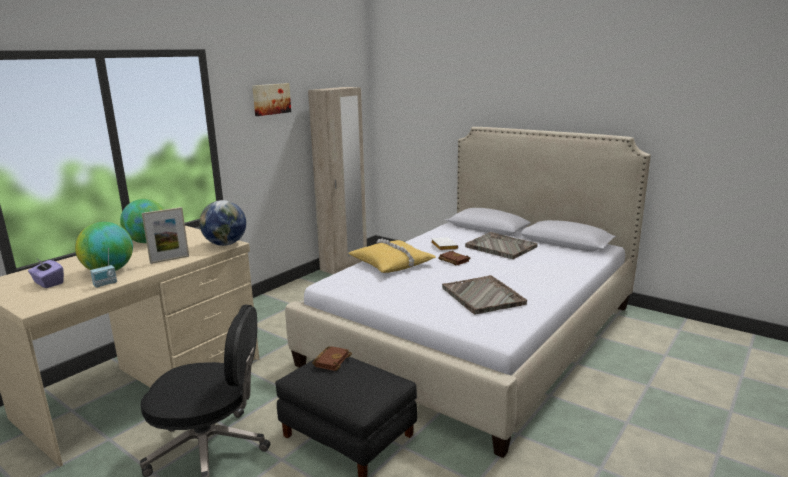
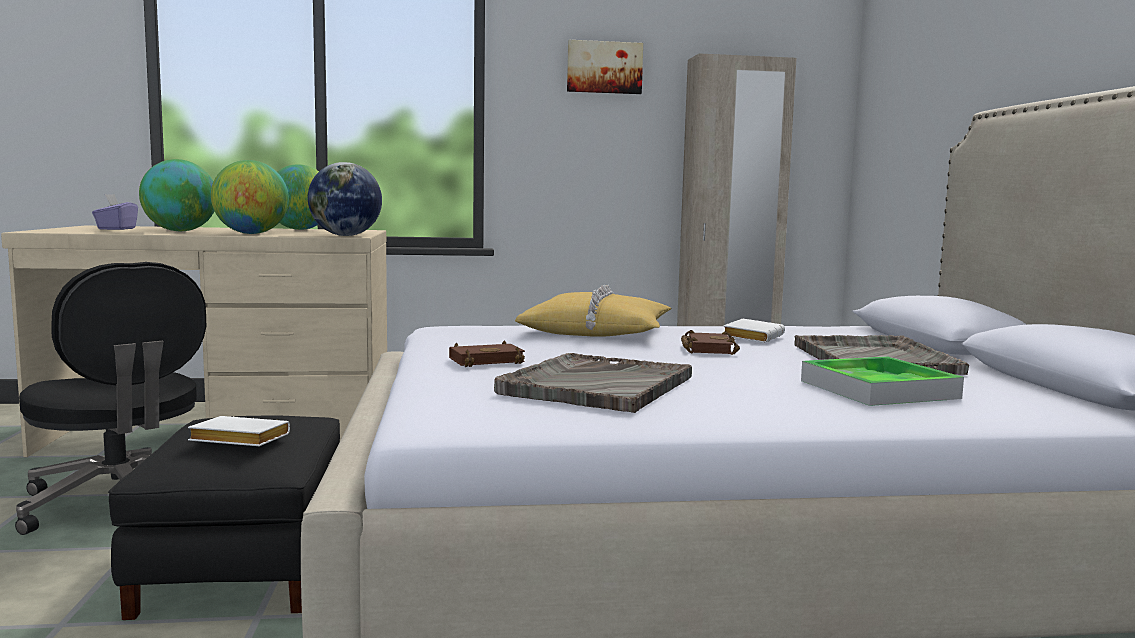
camera: 45 degrees right, 10 degrees down
(105, 284) = (134, 233): radio -> none
(169, 259) = (251, 233): picture frame -> globe
(331, 360) = (273, 414): brown book -> brown book (487, 360)
(362, 378) = (236, 440): none -> white book
(539, 264) = (878, 389): none -> tray

